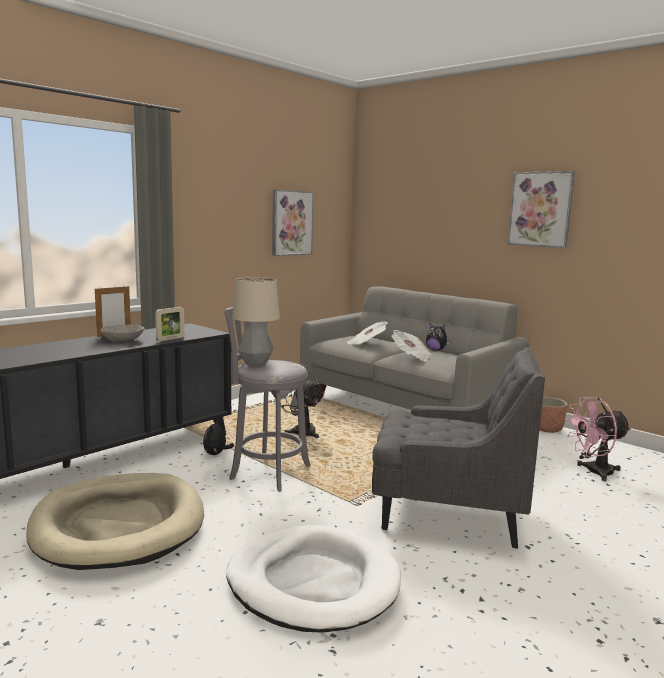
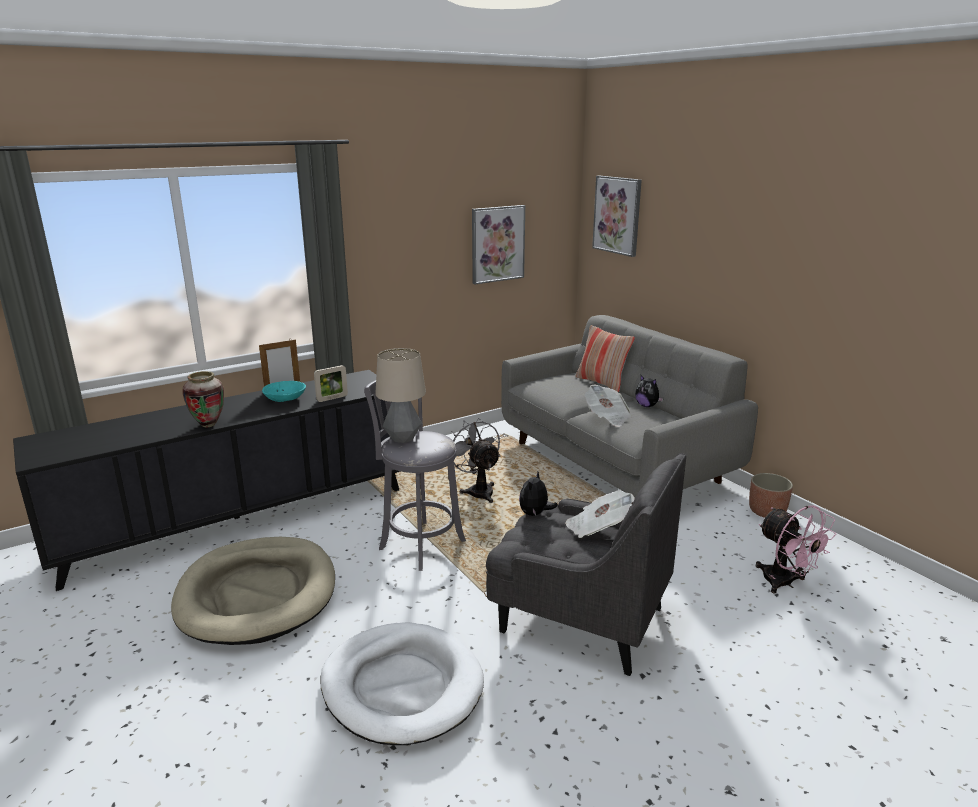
camera: 15 degrees right, 10 degrees up
(53, 357) = (208, 425): none -> vase
(123, 340) = (286, 399): grey bowl -> turquoise bowl
(216, 454) = (379, 515): plush toy -> plush toy (535, 514)
(366, 343) = (569, 391): newspaper -> newspaper (597, 528)
(388, 339) = (602, 383): none -> pillow
(541, 209) = (781, 247): picture -> picture (617, 215)
(593, 472) = (785, 583): pink fan -> pink fan turned 120 degrees counterclockwise

